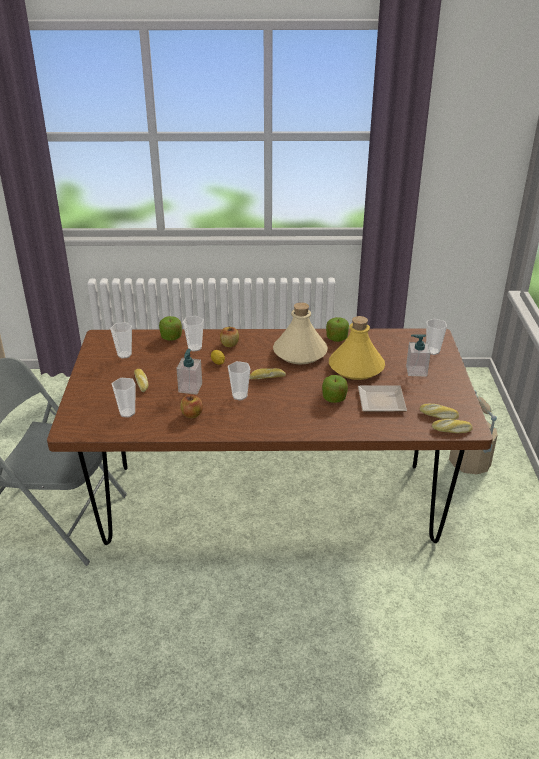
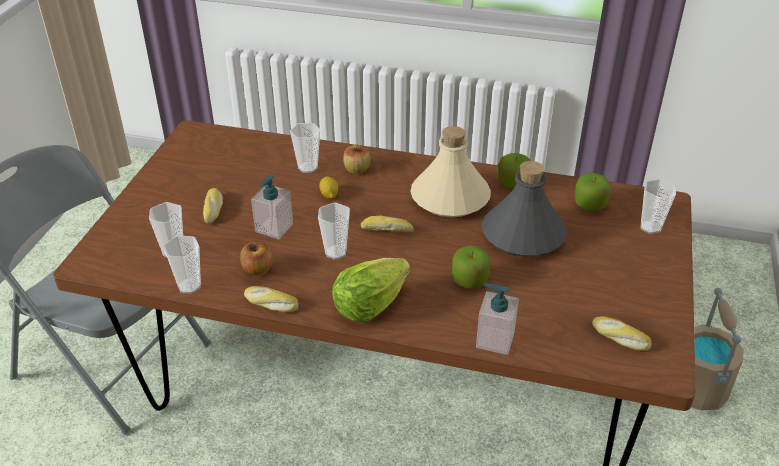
camera: 15 degrees right, 5 degrees up
(124, 355) = (211, 163): cup -> cup (189, 286)
(171, 337) = (283, 147): apple -> apple (590, 204)
(276, 423) = (369, 305): none -> lettuce
(356, 367) = (523, 235): yellow bottle -> grey bottle
(380, 402) = (536, 299): plate -> none
(416, 371) = (612, 256): soap dispenser -> soap dispenser (494, 340)
(451, 430) = (631, 368): bread -> bread (270, 304)

